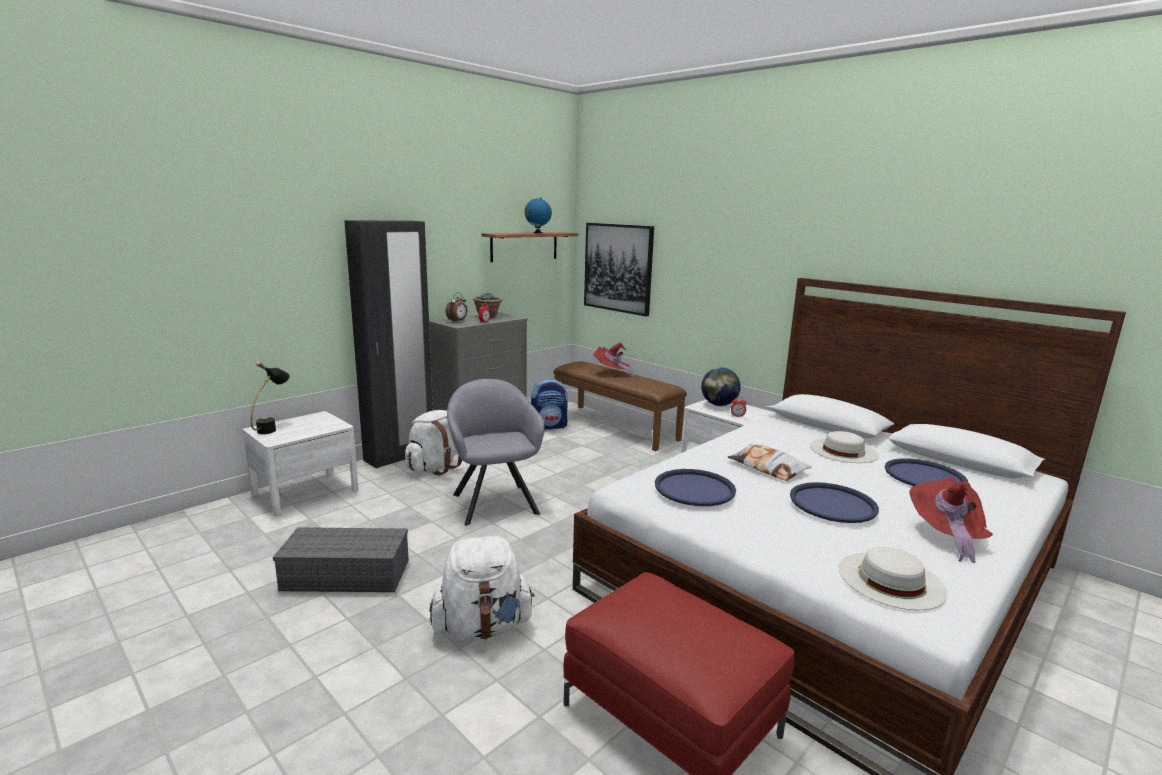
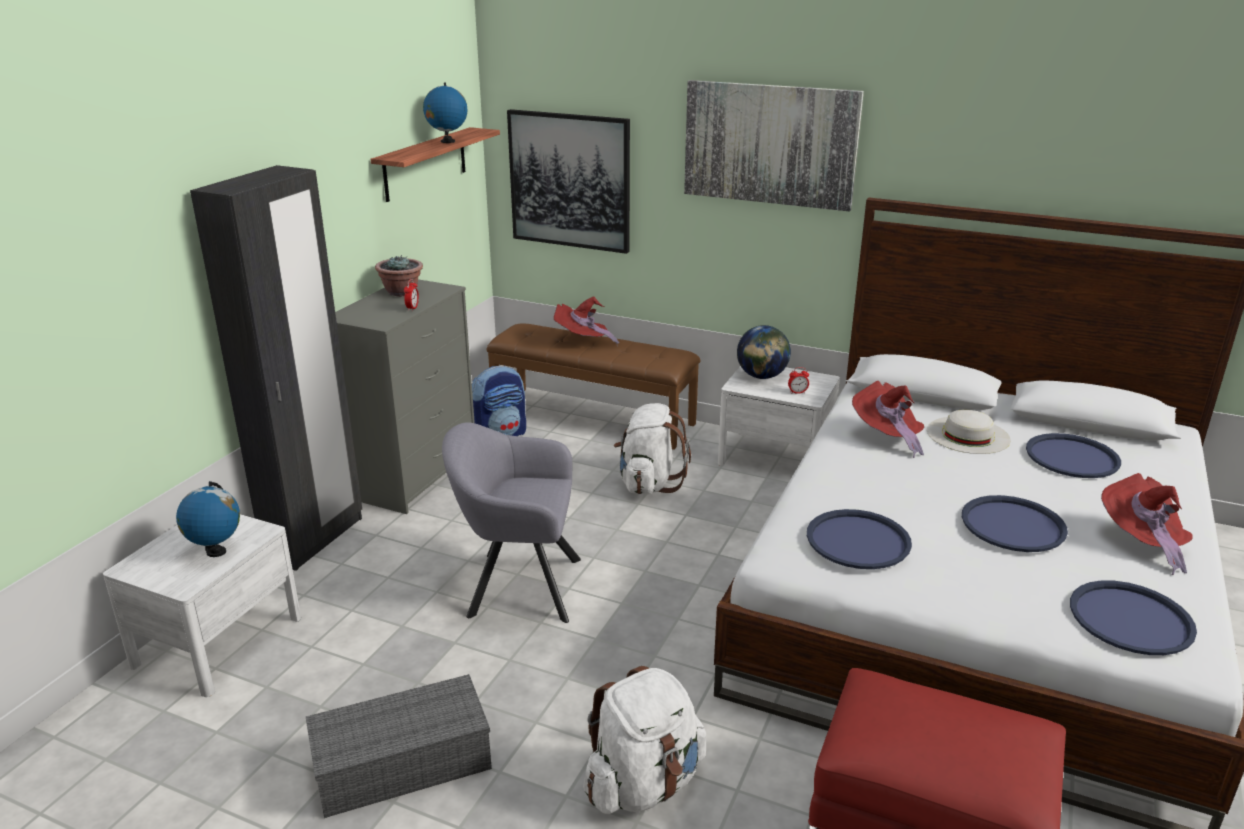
camera: 20 degrees left, 10 degrees up
(272, 428) = (155, 561): black table lamp -> none
(306, 430) = (216, 552): none -> globe
(435, 468) = (387, 549): white backpack -> white backpack (648, 483)
(457, 321) = (369, 313): alarm clock -> none
(494, 501) = (517, 586): grey armchair -> grey armchair turned 45 degrees counterclockwise
(738, 241) = (770, 144): none -> picture
(767, 467) = (908, 483): pillow -> none
(775, 441) = (886, 437): none -> red hat
(891, 580) = (1130, 619): white hat -> blue tray

